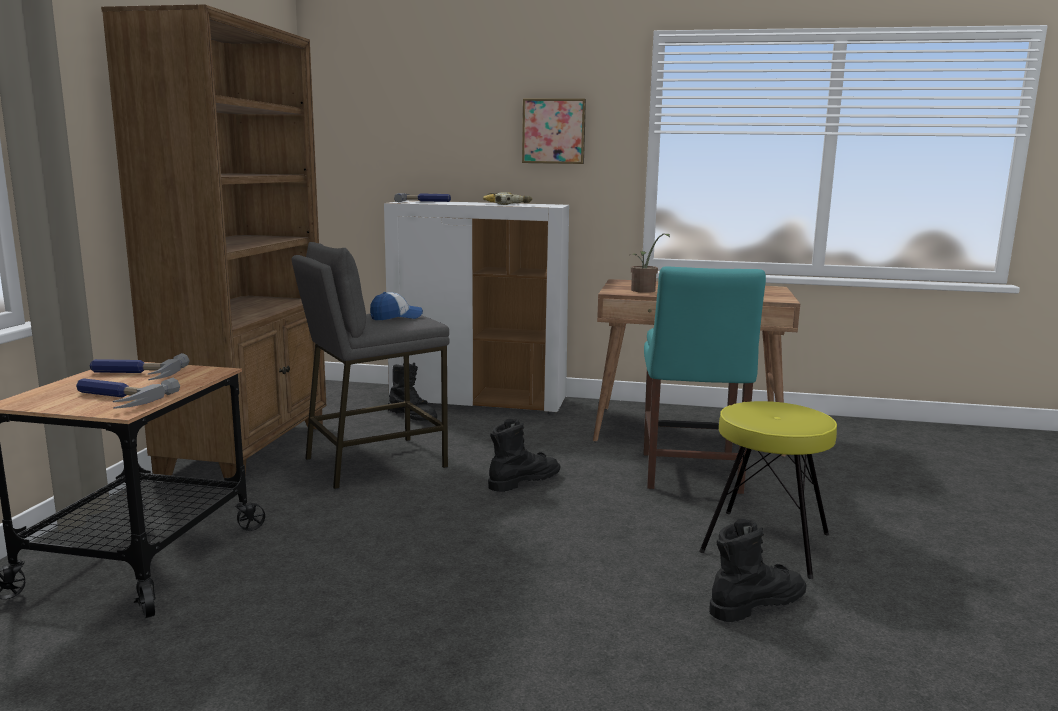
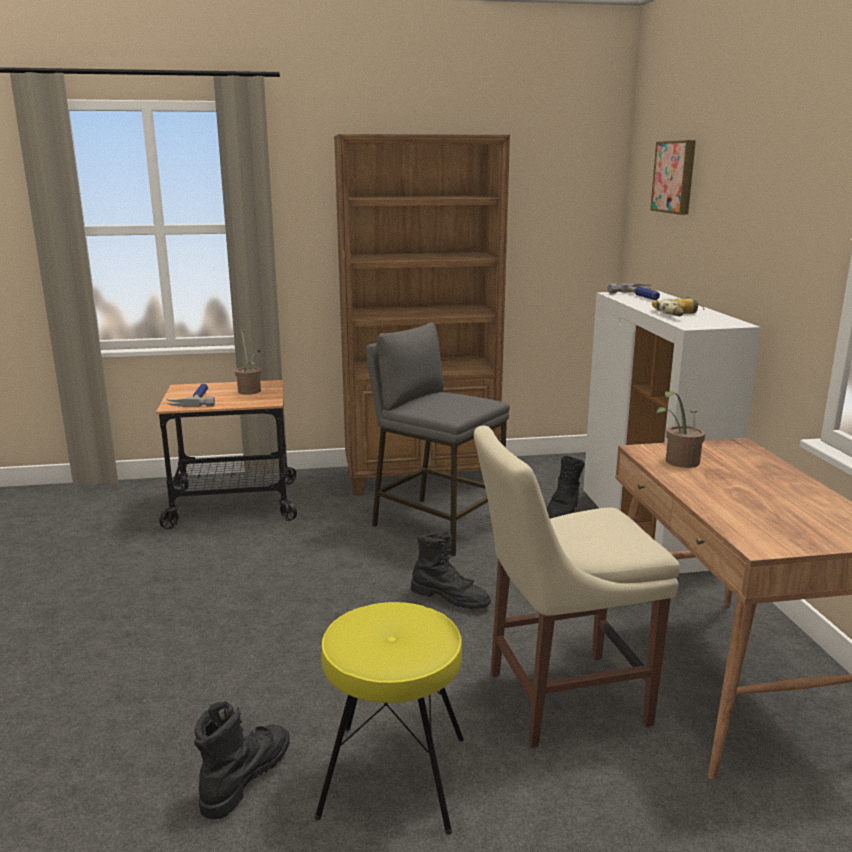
camera: 70 degrees right, 5 degrees up
(133, 374) = (250, 390): hammer -> potted plant
(396, 317) = (451, 404): cap -> none
(554, 131) = (771, 225): picture -> picture (675, 177)
(690, 475) = (559, 698): turquoise chair -> beige chair
(755, 604) = (245, 776): black boot -> black boot turned 105 degrees counterclockwise

